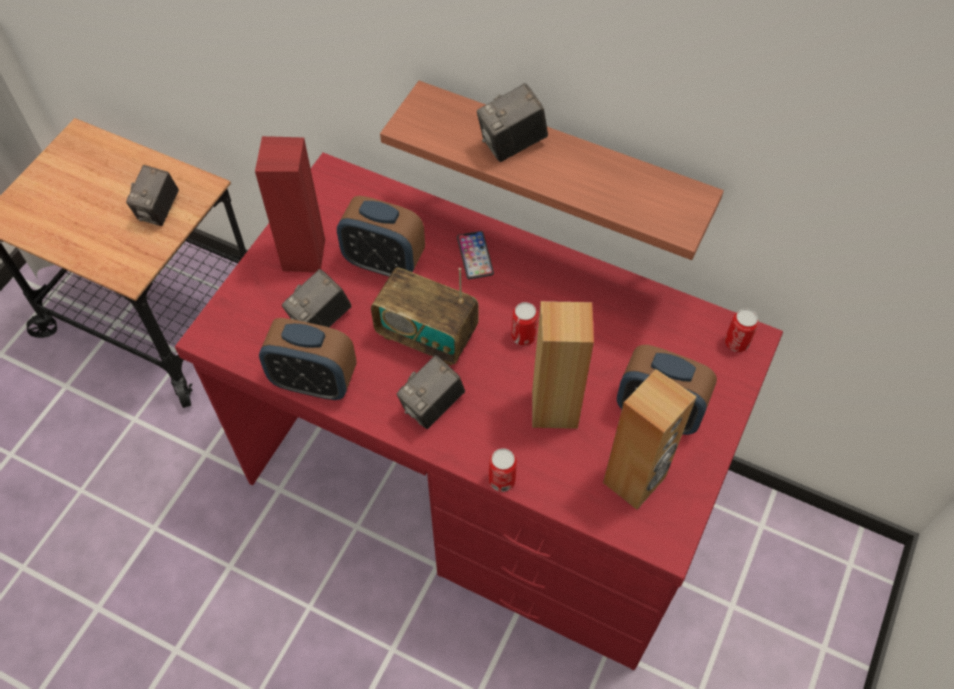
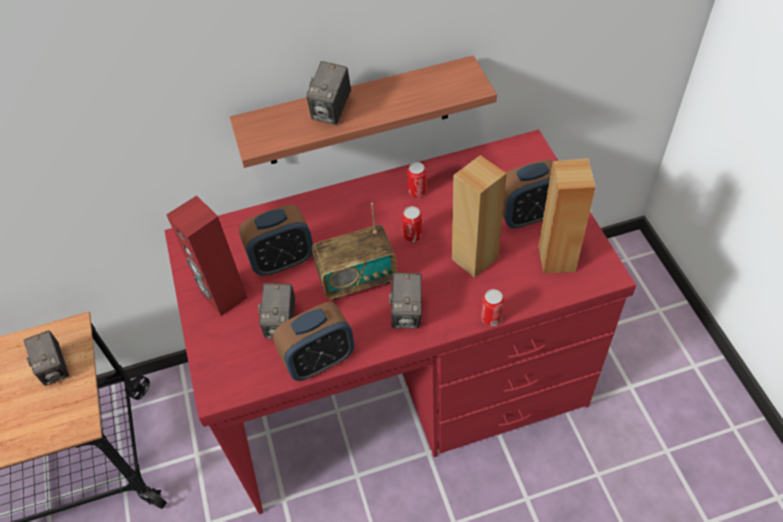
camera: 40 degrees left, 5 degrees down
(475, 256) = (333, 215): phone -> none
(736, 342) = (524, 151): can -> can (417, 191)

